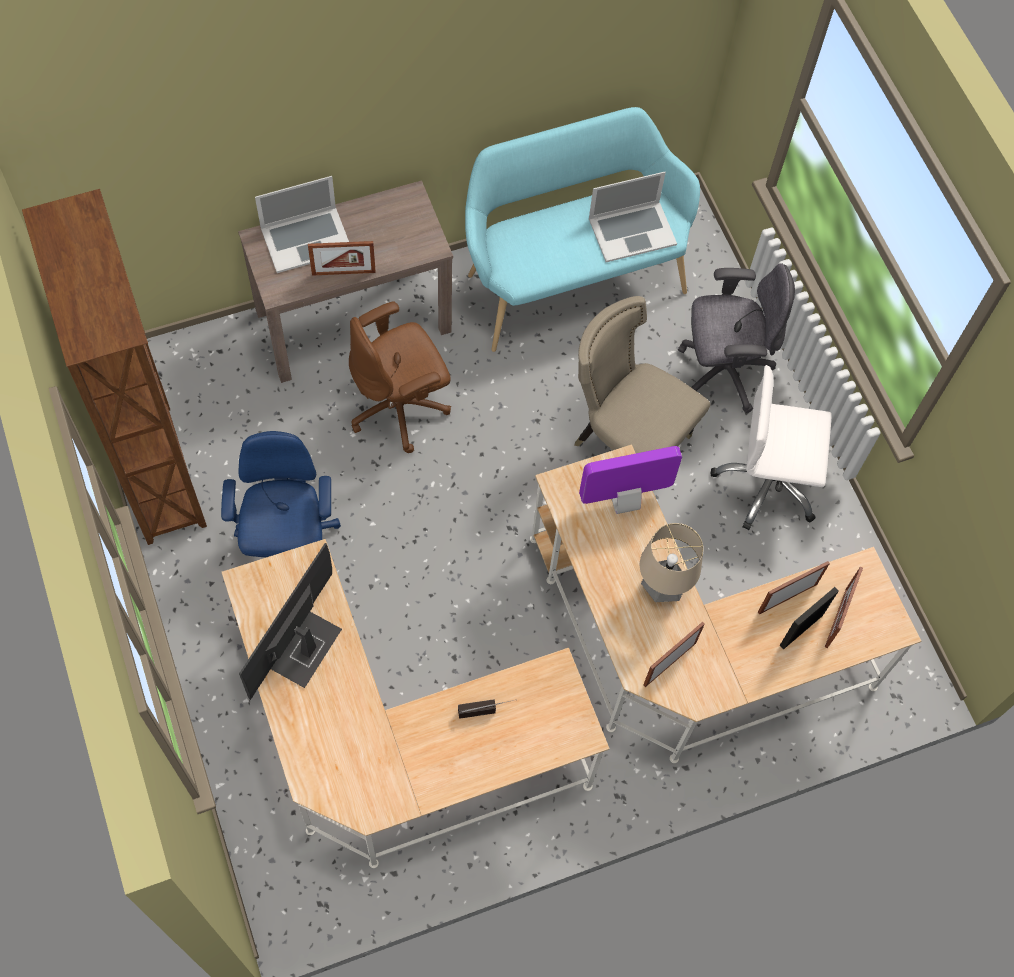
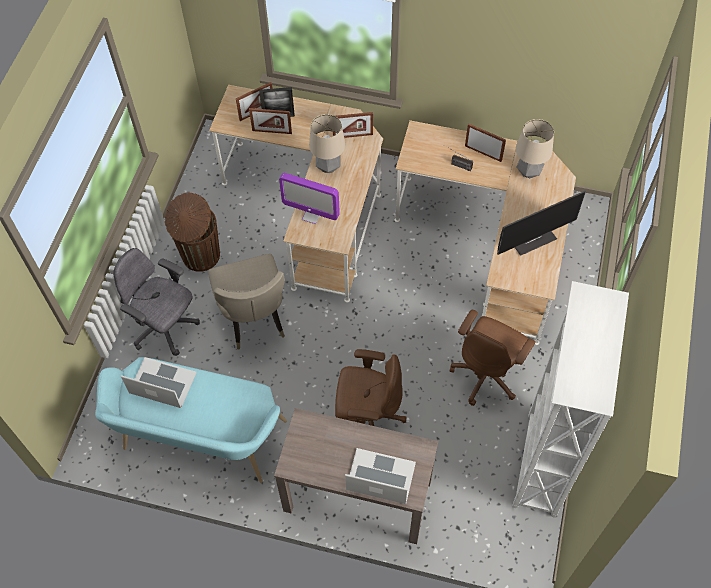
camera: 140 degrees left, 5 degrees down
(160, 472) = (540, 465): brown bookcase -> white bookcase
(288, 545) = (486, 375): blue office chair -> brown office chair
(343, 273) = (372, 437): picture frame -> picture frame (483, 153)
(369, 763) = (528, 172): none -> table lamp
(767, 483) = (200, 256): white office chair -> brown trash can

